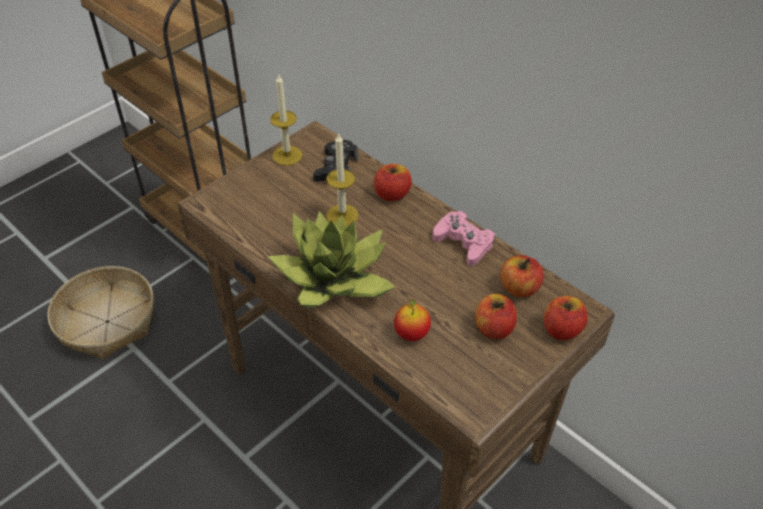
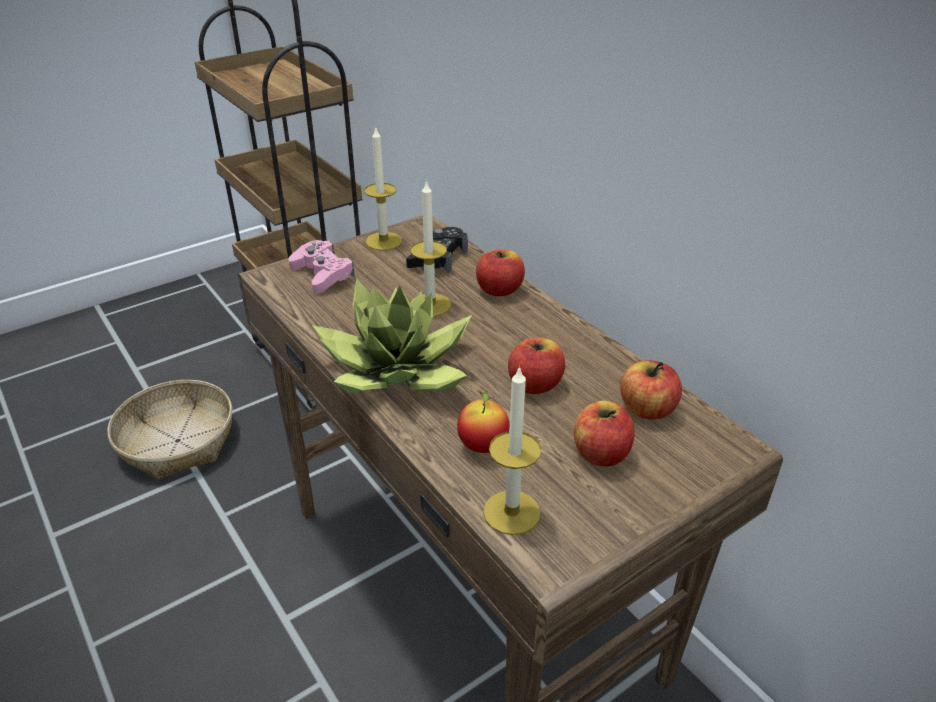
camera: 10 degrees right, 10 degrees down
(442, 382) = (511, 512): none -> candle
(463, 243) = (580, 349): pink game controller -> pink game controller (322, 274)
(561, 329) = (701, 467): apple -> apple (534, 384)

